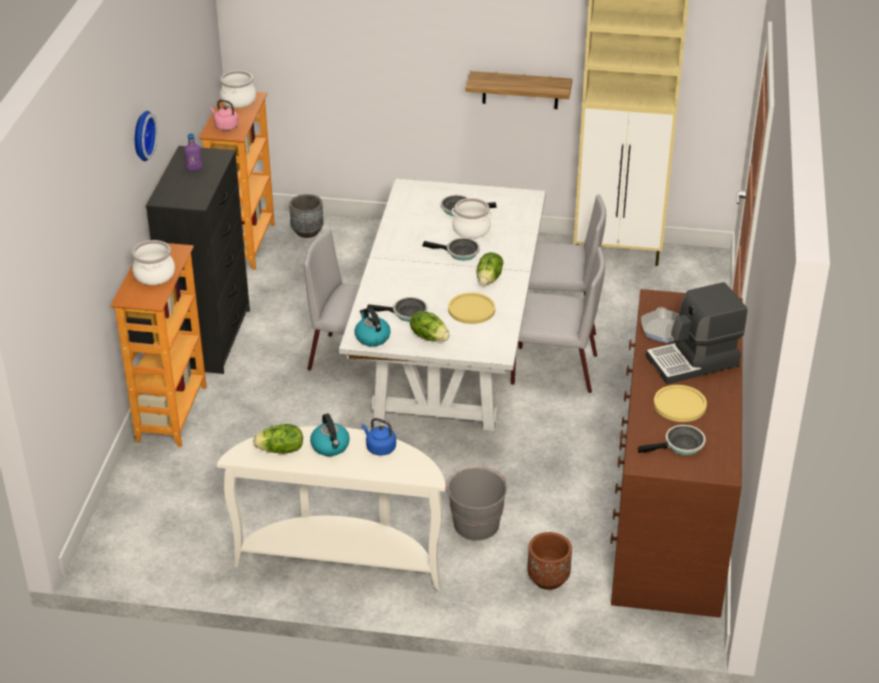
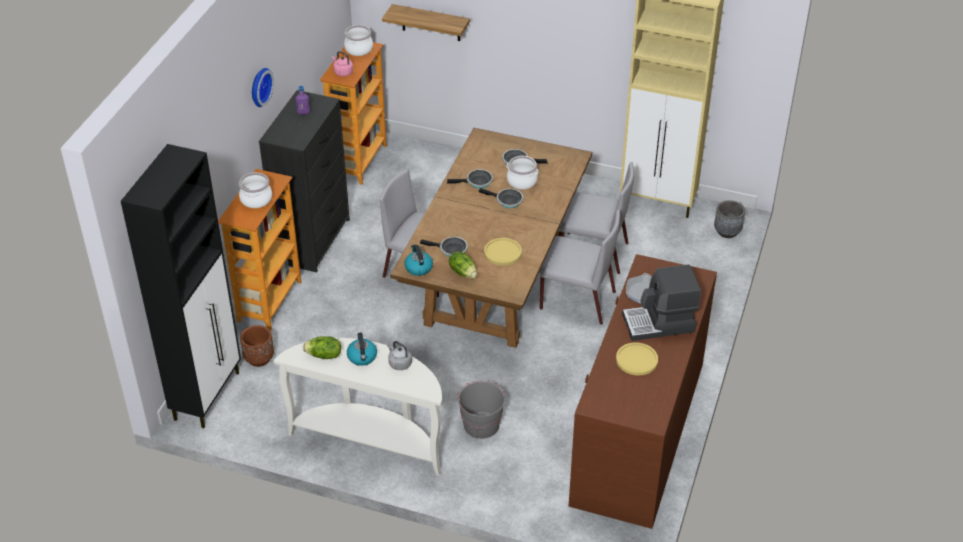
camera: 10 degrees right, 5 degrees up
(117, 532) = (208, 395): none -> black cabinet
(307, 231) = (411, 155): grey planter -> grey planter (727, 231)
(379, 448) = (399, 363): blue kettle -> grey kettle
(449, 361) = (495, 283): white dining table -> brown dining table
(489, 279) = (524, 227): lettuce -> none
(520, 90) = (585, 64): shelf -> shelf (431, 23)
(548, 579) = (525, 478): brown planter -> brown planter (259, 359)
(681, 445) = (627, 395): frying pan -> frying pan (477, 182)

